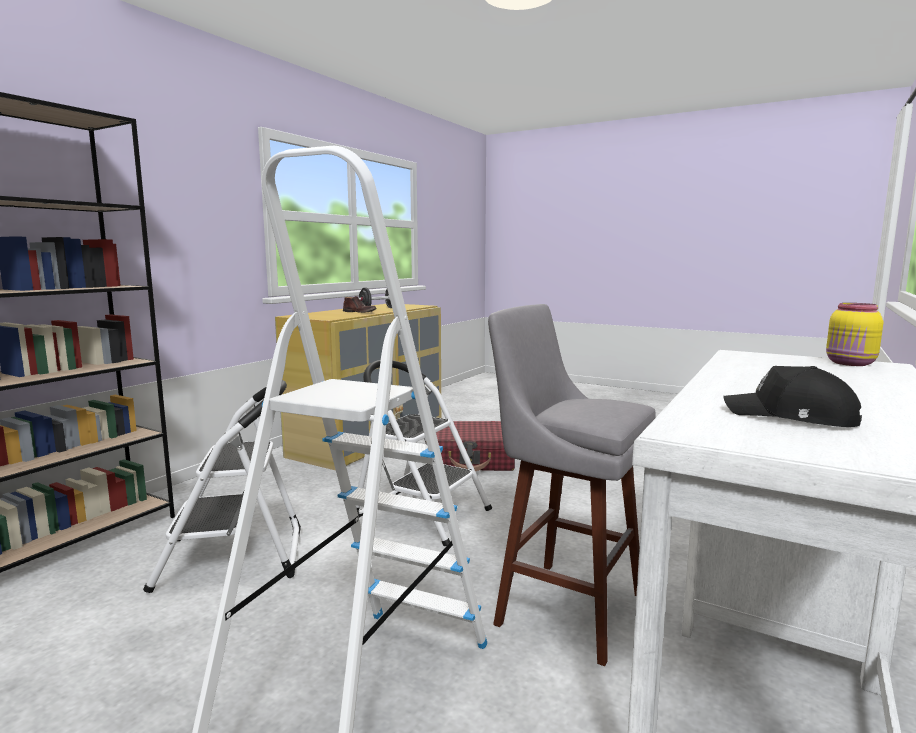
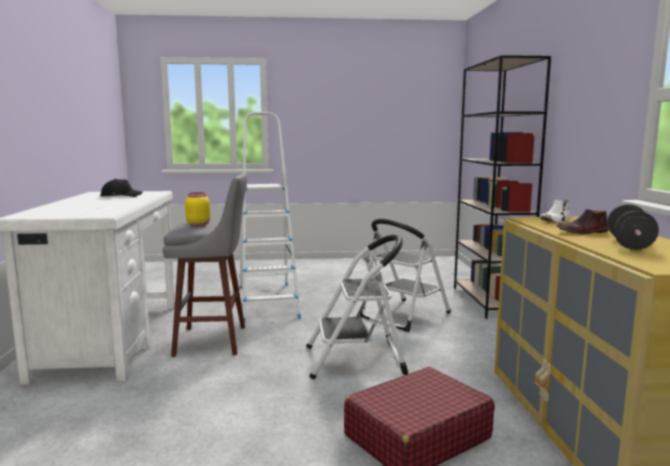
camera: 145 degrees right, 0 degrees up
(322, 316) = (555, 221): none -> white shoe
(851, 363) = (39, 215): yellow jar -> yellow jar (198, 224)

